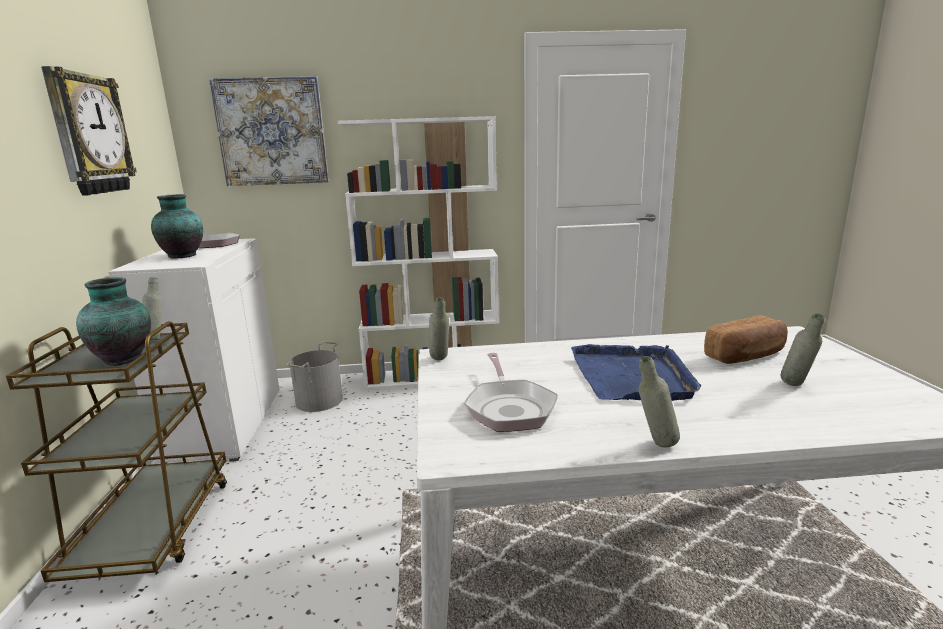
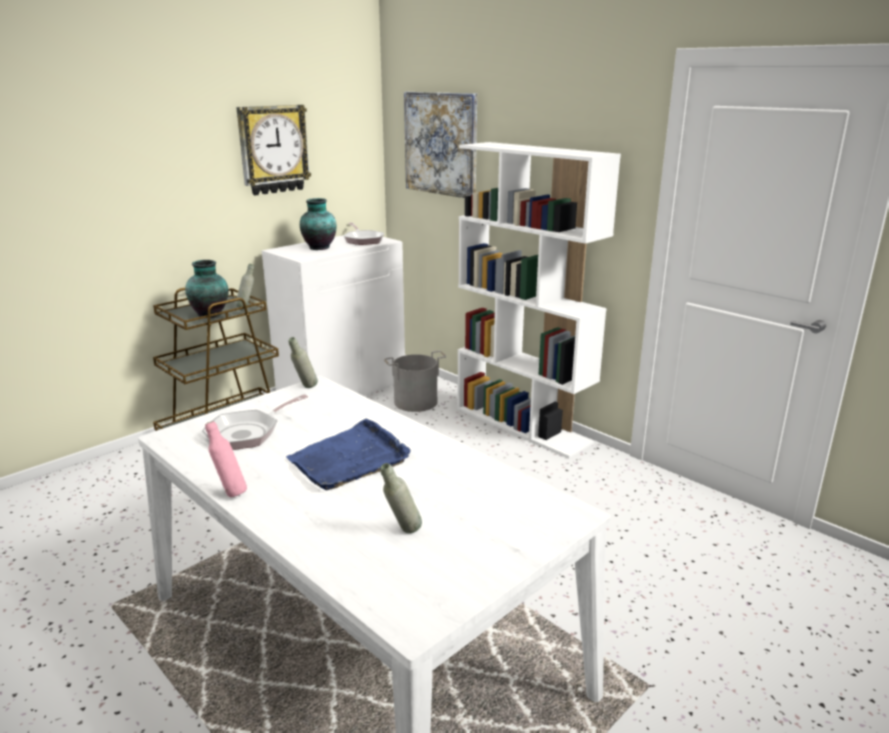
camera: 50 degrees right, 5 degrees up
(655, 446) = (230, 493): grey bottle -> pink bottle
(746, 356) = (461, 498): bread -> none

